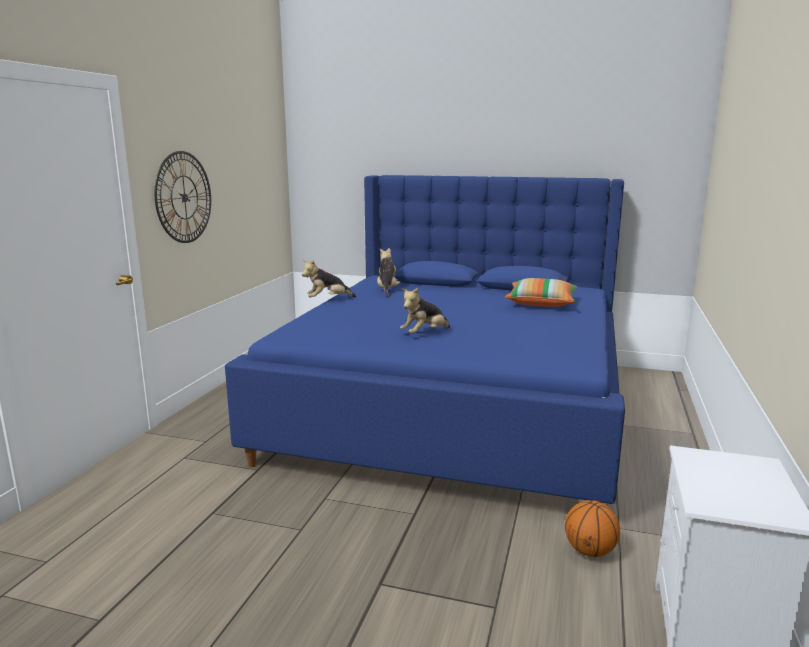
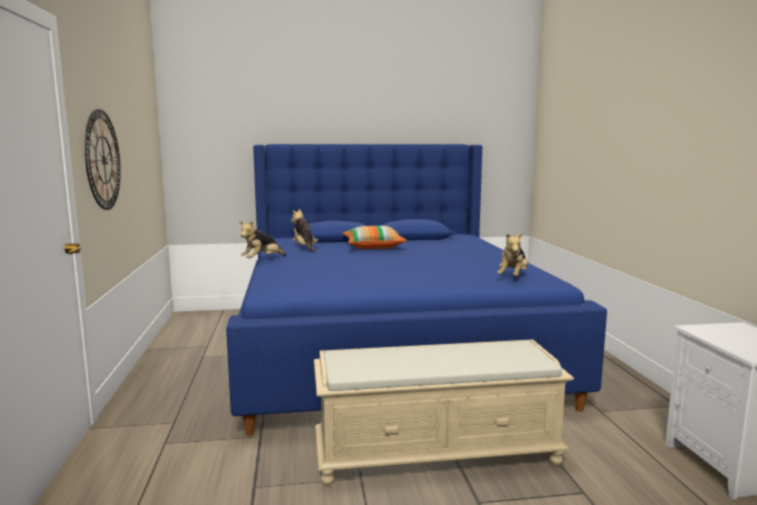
camera: 25 degrees left, 5 degrees down
(392, 525) = (437, 452): none -> beige bench
(424, 334) = (397, 276): plush toy -> plush toy (513, 277)
(541, 303) = (449, 246): pillow -> pillow (373, 247)
(590, 551) = (601, 432): basketball -> none

